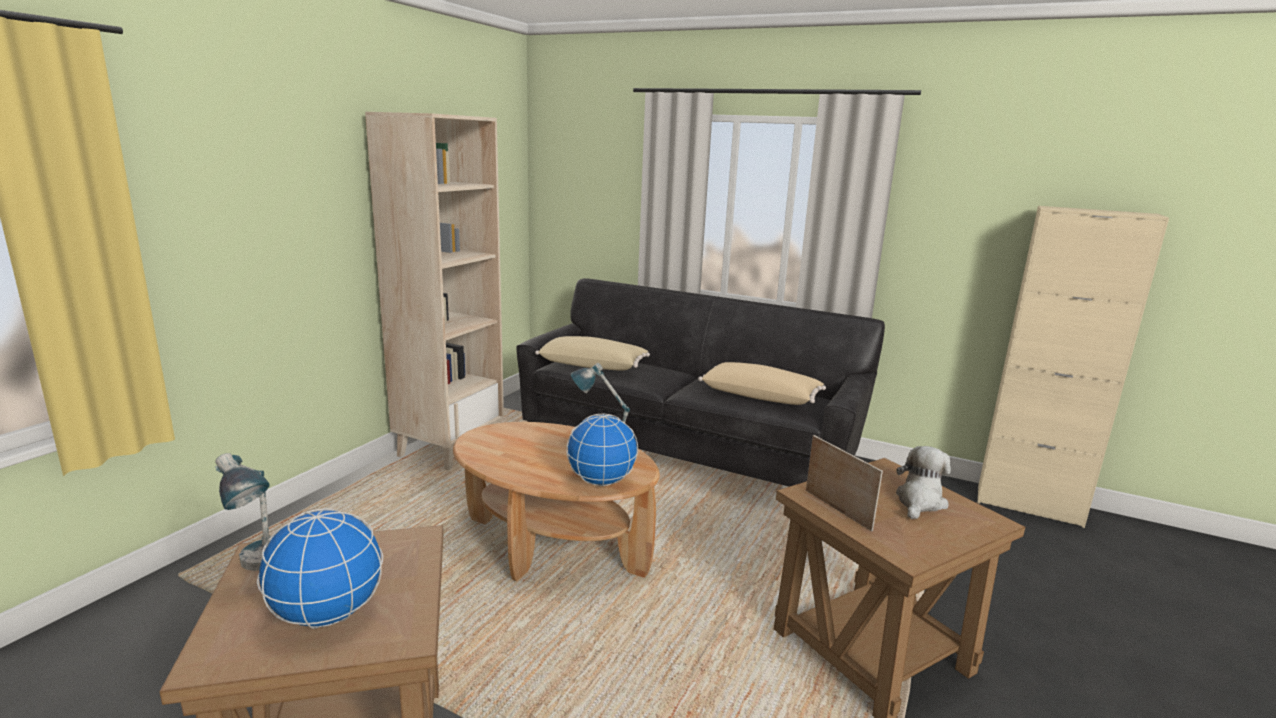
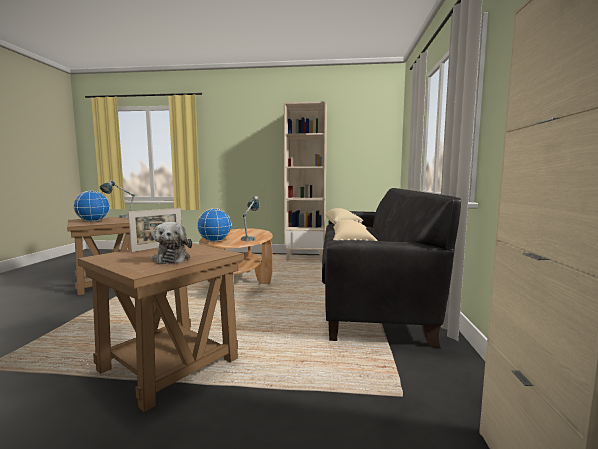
camera: 70 degrees right, 10 degrees down
(919, 502) = (171, 258): plush toy -> plush toy turned 60 degrees clockwise

